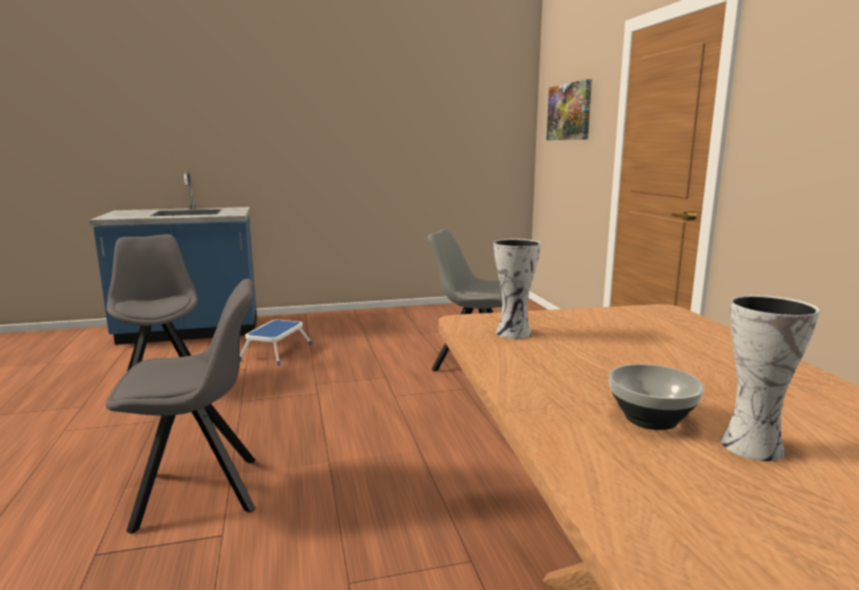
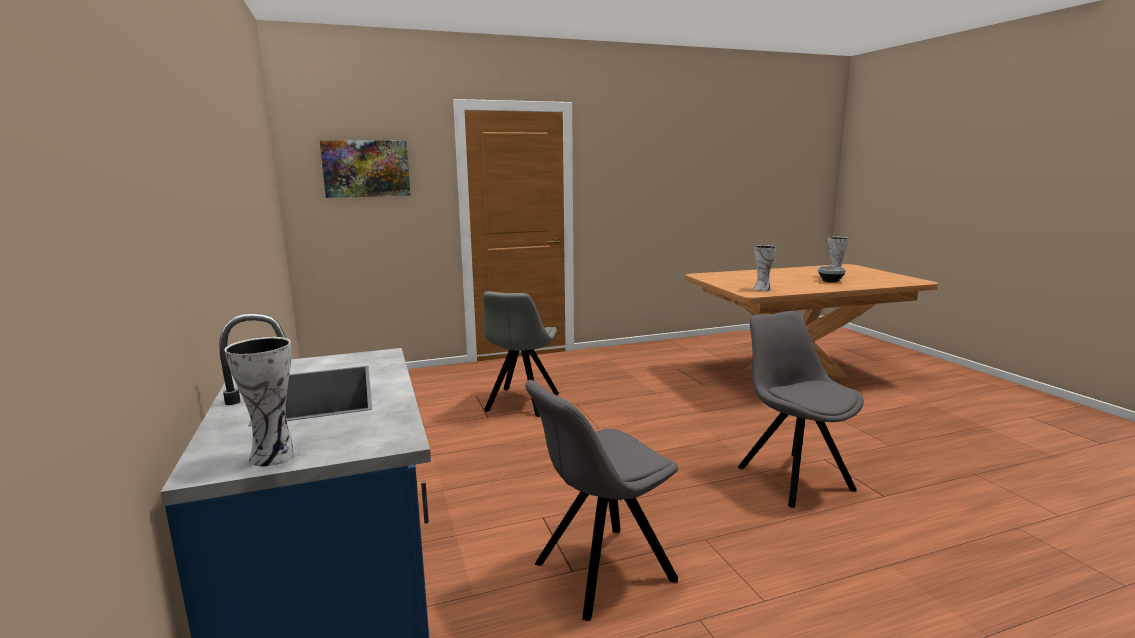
camera: 95 degrees left, 0 degrees up
(121, 213) = (276, 454): none -> vase
(276, 351) = (477, 508): blue step ladder -> none

